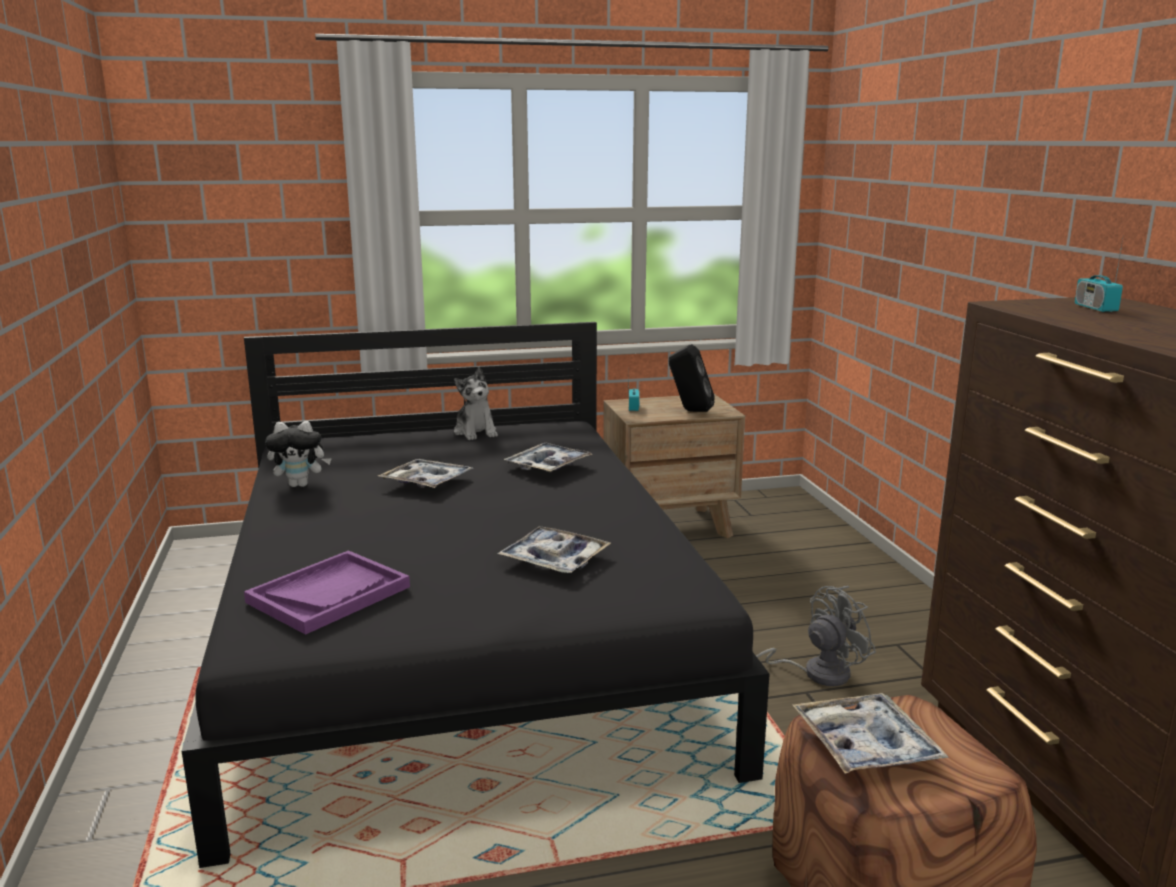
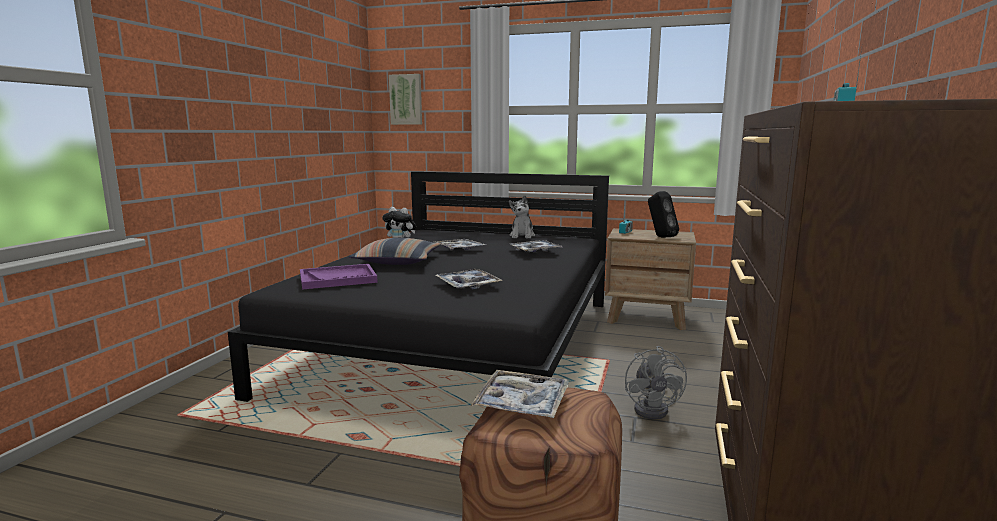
camera: 30 degrees right, 5 degrees down
(205, 199) = (406, 99): none -> picture
(363, 530) = (397, 261): none -> pillow
(816, 673) = (655, 409): grey fan -> grey fan turned 90 degrees clockwise

